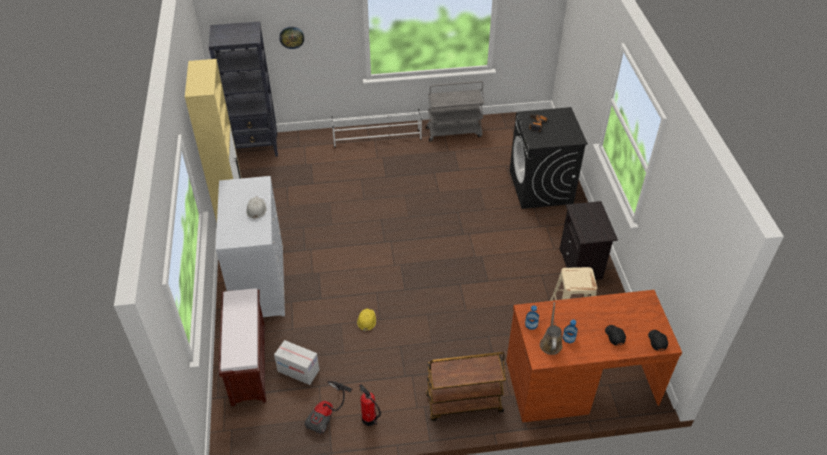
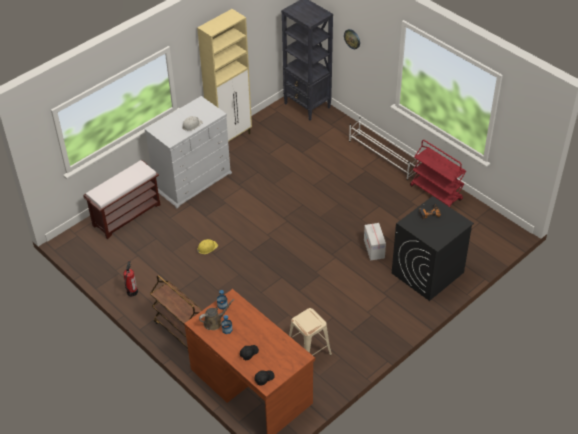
camera: 55 degrees right, 0 degrees up
(298, 371) = (141, 239): cardboard box -> cardboard box (374, 249)
(328, 414) = (121, 271): vacuum cleaner -> none
(454, 132) = (436, 193): grey cart -> red cart
(581, 265) = (365, 336): black nightstand -> none

